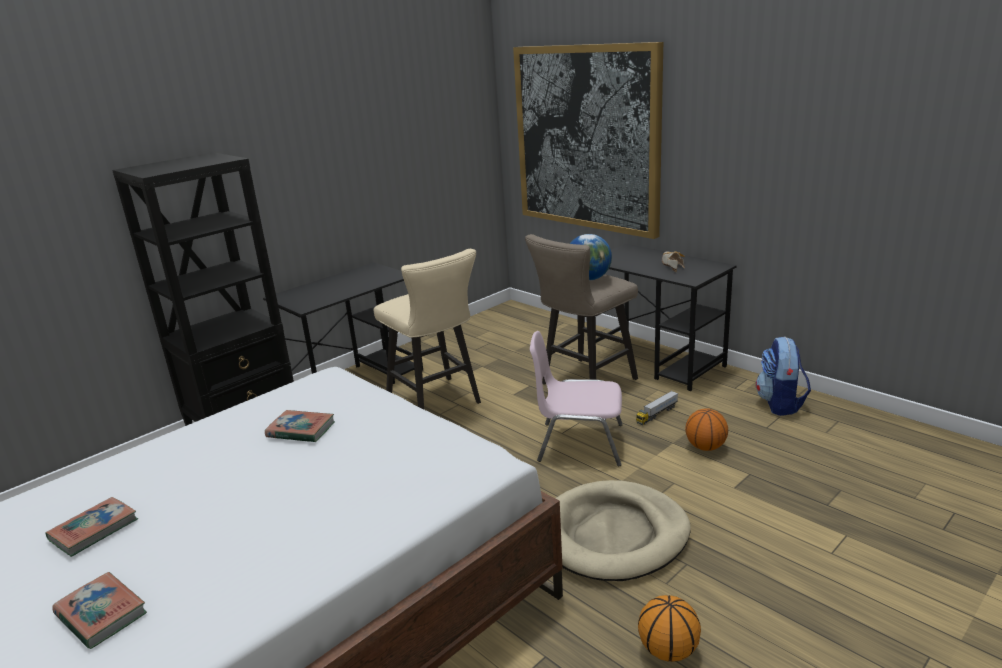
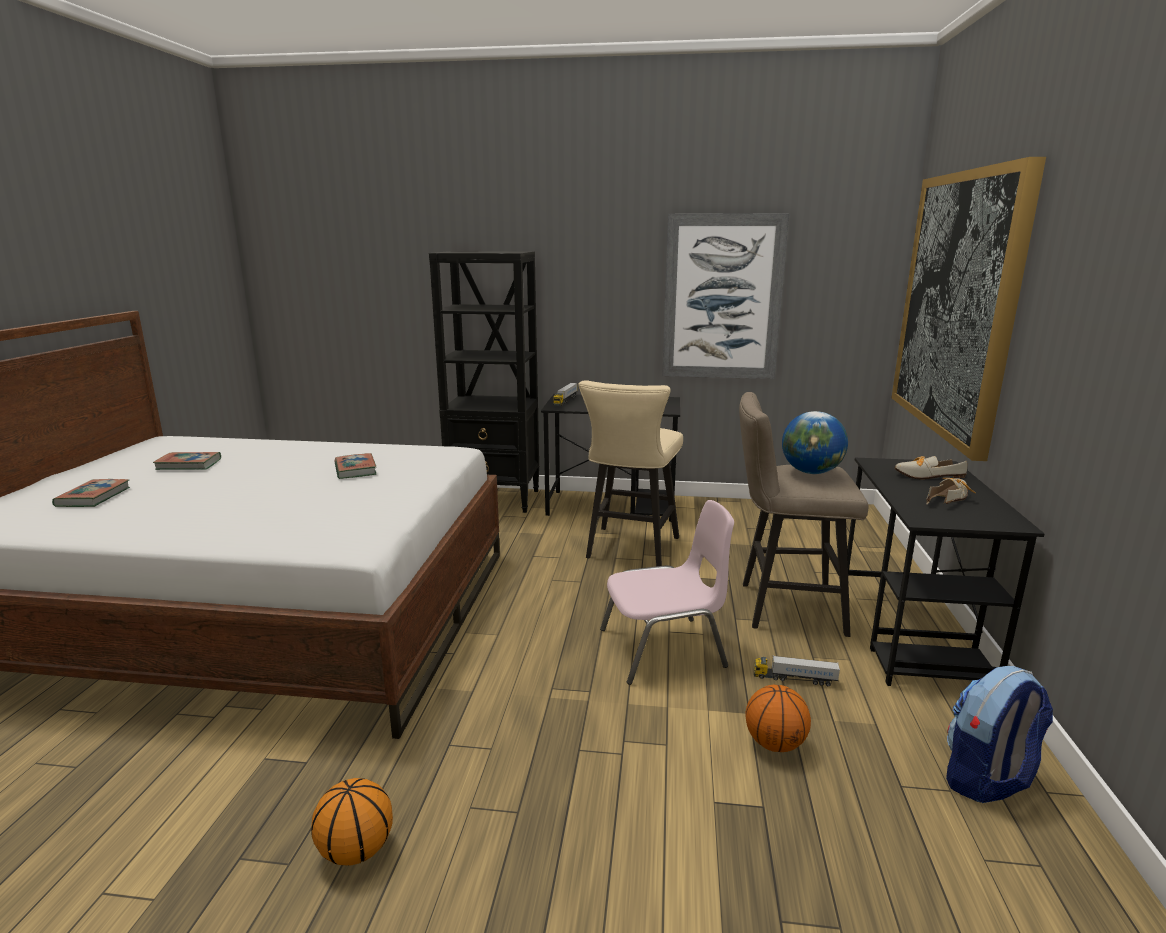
camera: 50 degrees right, 5 degrees down
(295, 298) = (565, 400): none -> toy truck
(387, 164) = (722, 298): none -> picture
(579, 443) = (664, 649): pink chair -> pink chair turned 105 degrees clockwise
(612, 535) = (523, 734): beige dog bed -> none
(635, 258) = (923, 475): none -> shoe

